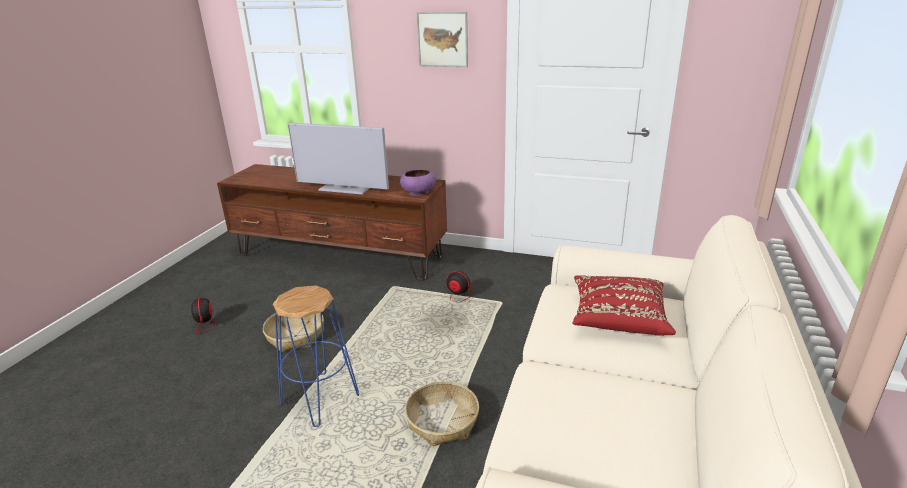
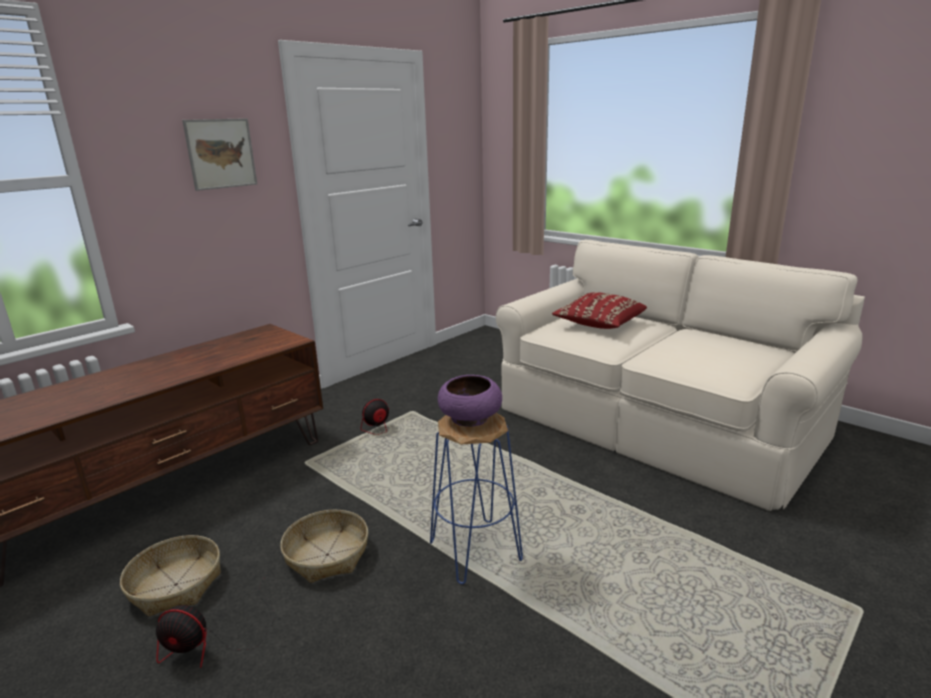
camera: 65 degrees left, 5 degrees down
(344, 189) = (188, 372): television -> none
(418, 193) = (282, 338): purple bowl -> purple bowl (470, 419)
(442, 421) = (559, 480): basket -> basket (175, 584)

